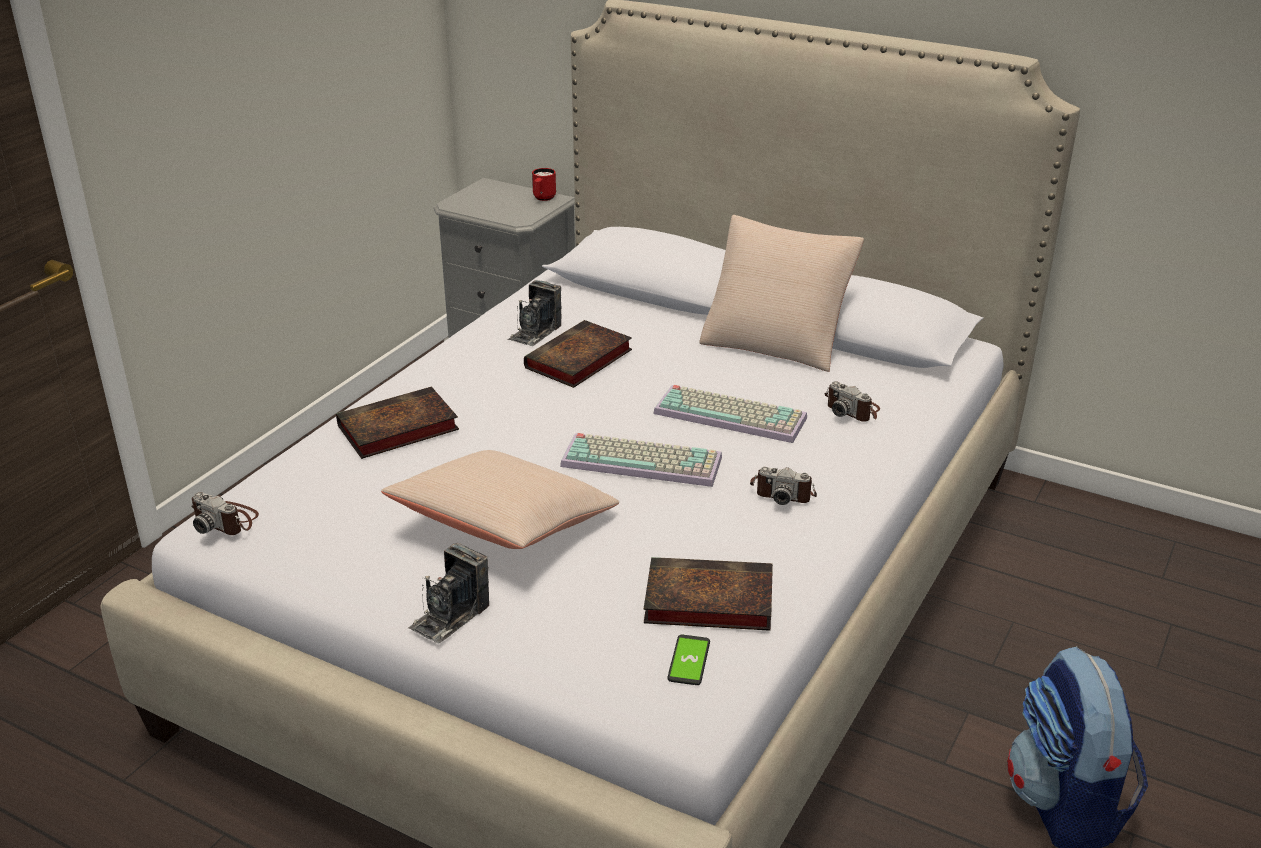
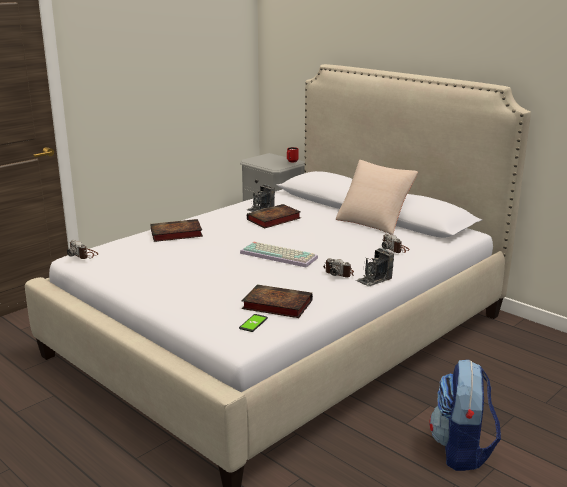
camera: 15 degrees right, 10 degrees down
(450, 616) = (157, 296): camera -> camera (374, 279)
(504, 526) = (201, 270): beige pillow -> none
(732, 414) = (334, 244): keyboard -> none

